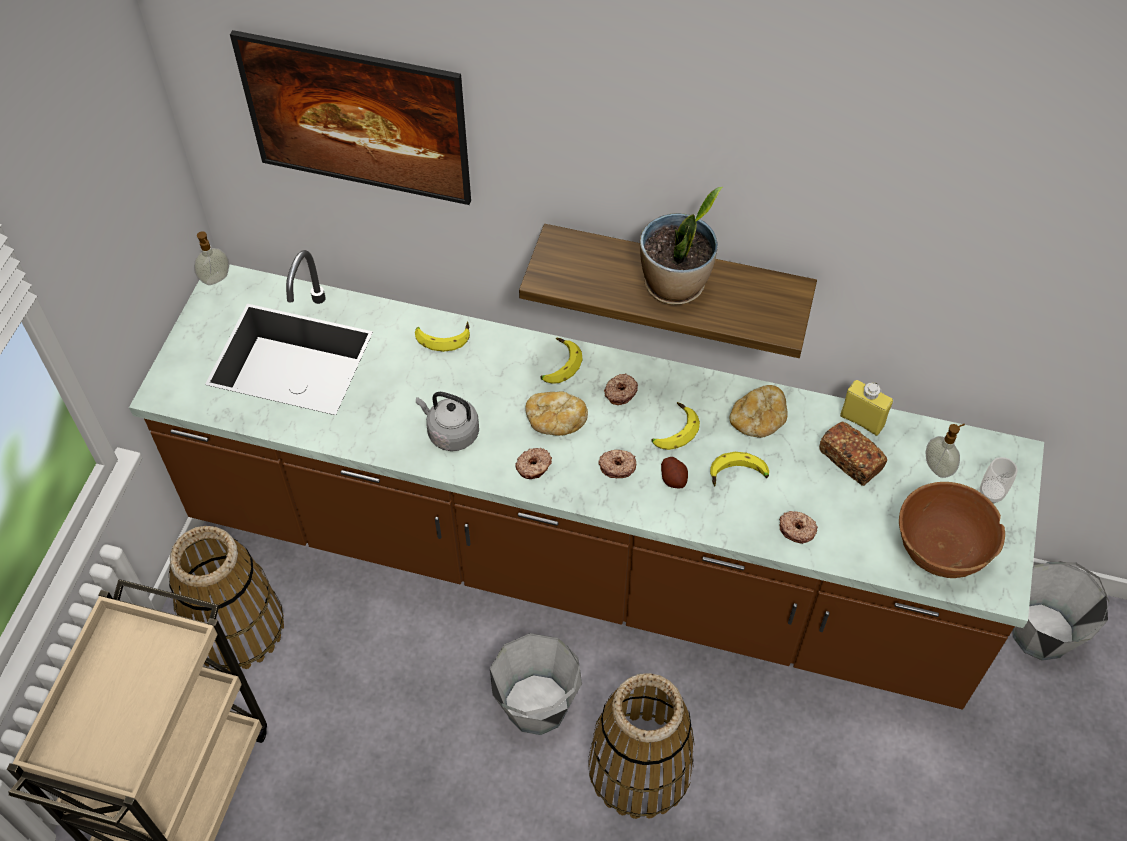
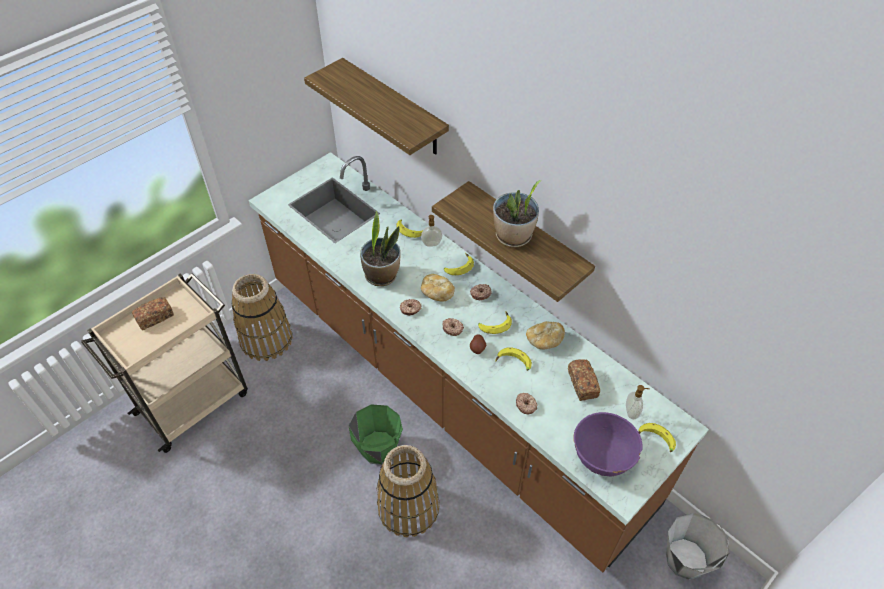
camera: 30 degrees right, 5 degrees down
(109, 686) = (155, 317): none -> bread
(216, 279) = (326, 161): soap dispenser -> soap dispenser (431, 244)
(361, 149) = (394, 108): picture -> shelf
(450, 433) = (382, 275): grey kettle -> potted plant
(537, 706) = (378, 448): grey bucket -> green bucket
(862, 420) = (604, 367): yellow bottle -> none
(941, 548) = (603, 455): brown bowl -> purple bowl
(991, 493) = (655, 441): cup -> banana

